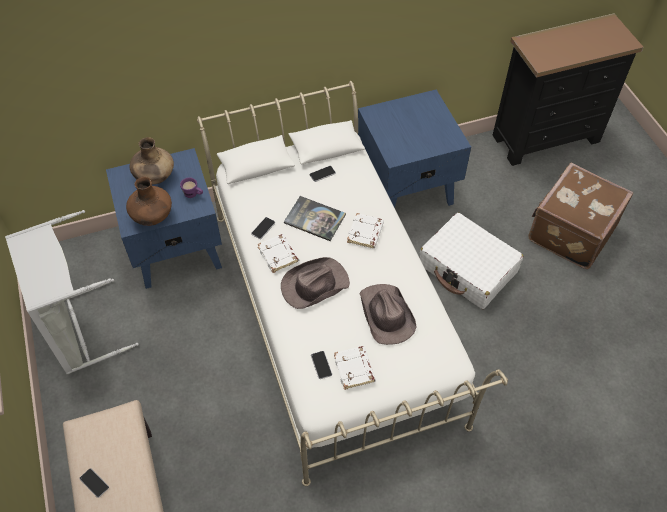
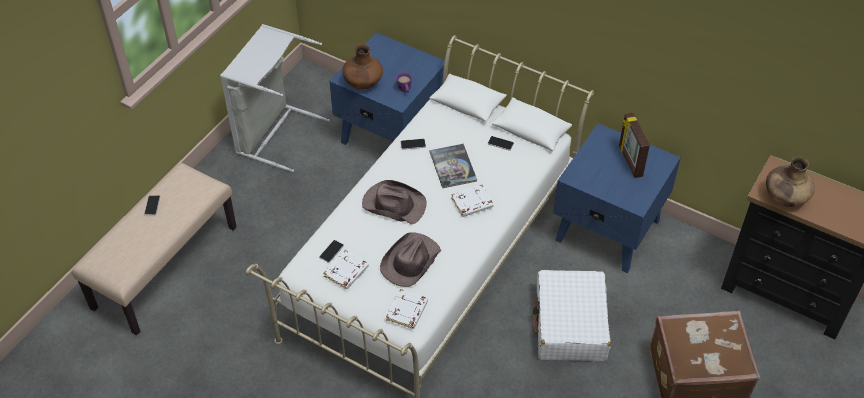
camera: 50 degrees right, 5 degrees down
(154, 177) = (397, 60): brown vase -> brown vase (784, 198)
(279, 255) = (399, 168): white book -> white book (407, 312)
(412, 117) = (629, 161): none -> picture frame

